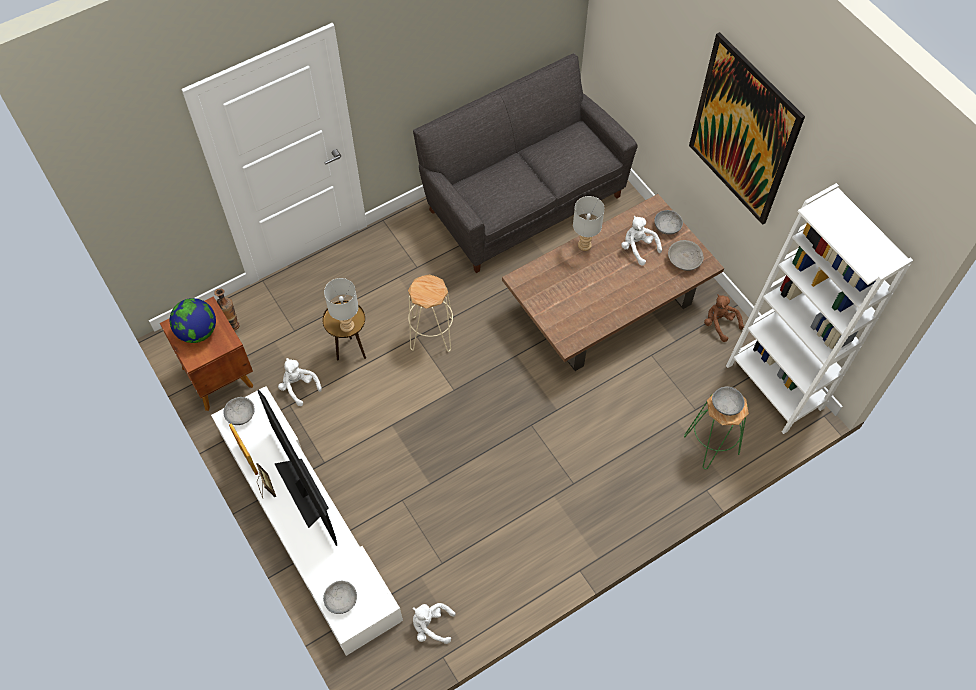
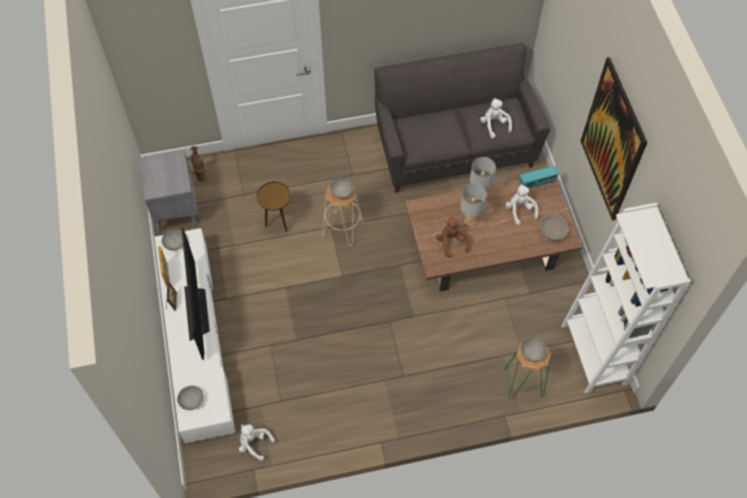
camera: 20 degrees right, 0 degrees up
(198, 331) = (163, 172): globe -> none
(218, 375) = (176, 210): brown nightstand -> grey nightstand
(299, 387) = (230, 237): white plush toy -> white plush toy (494, 125)
(347, 326) = (274, 202): grey table lamp -> grey table lamp (470, 221)
(644, 211) = (537, 183): none -> radio
(667, 227) = (550, 201): grey bowl -> grey bowl (342, 191)
(719, 324) = (570, 291): brown plush toy -> brown plush toy (451, 242)

